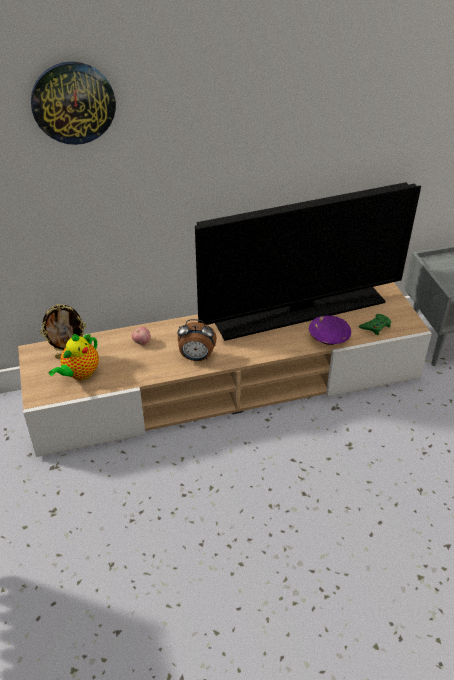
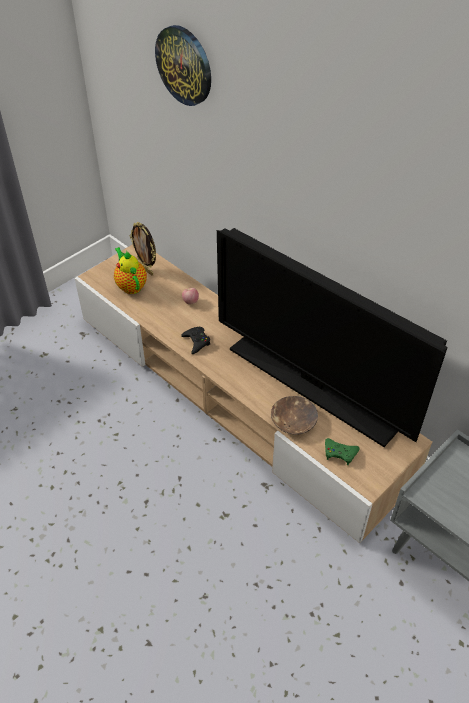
camera: 60 degrees right, 5 degrees up
(80, 374) = (131, 285): teapot -> teapot turned 60 degrees clockwise
(196, 357) = (196, 342): alarm clock -> black game controller
(328, 337) = (293, 420): purple bowl -> brown bowl

